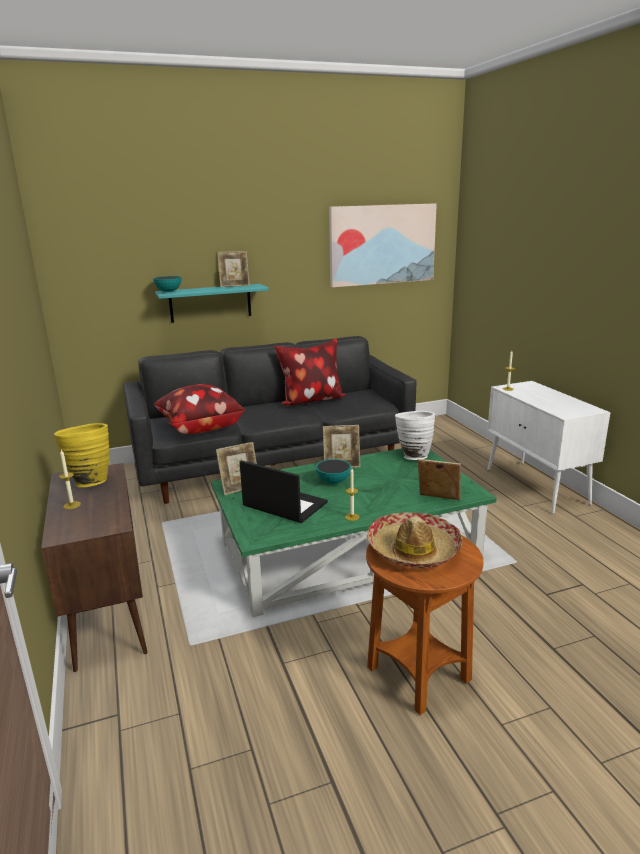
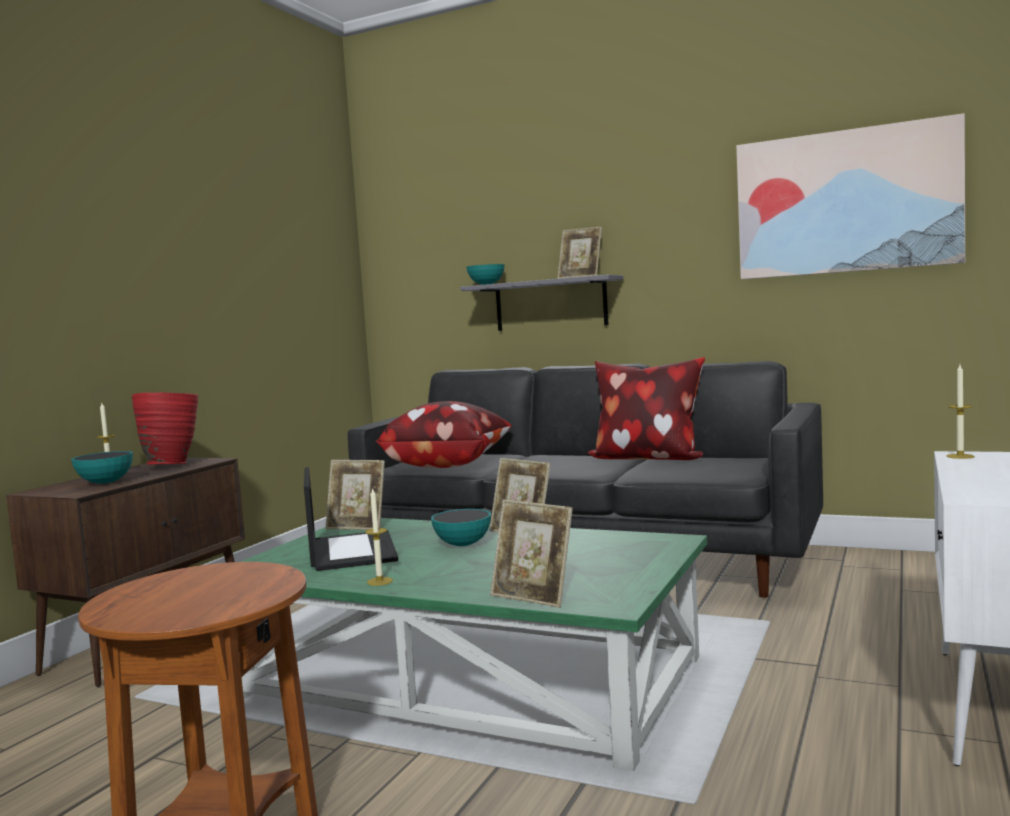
camera: 45 degrees right, 15 degrees down
(89, 482) = (172, 465): yellow vase -> red vase
(99, 512) = (105, 483): none -> bowl
(210, 303) = (550, 304): turquoise shelf -> grey shelf
(413, 456) = (648, 543): white vase -> none
(413, 549) = (203, 584): hat -> none
(438, 500) = (533, 597): picture frame -> picture frame turned 150 degrees clockwise

